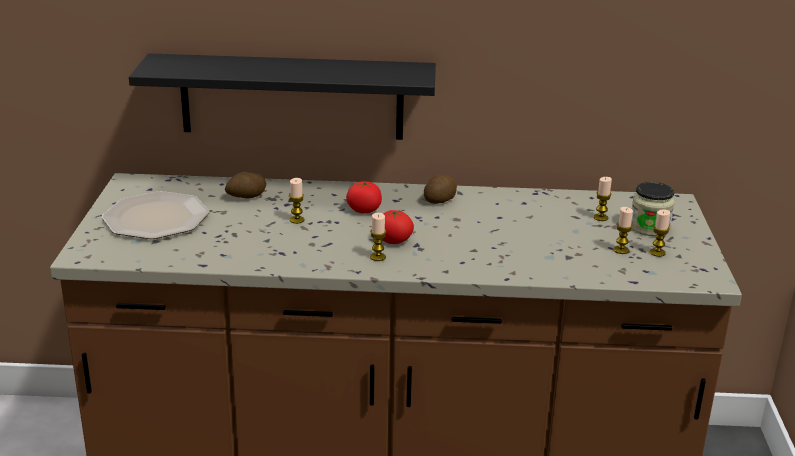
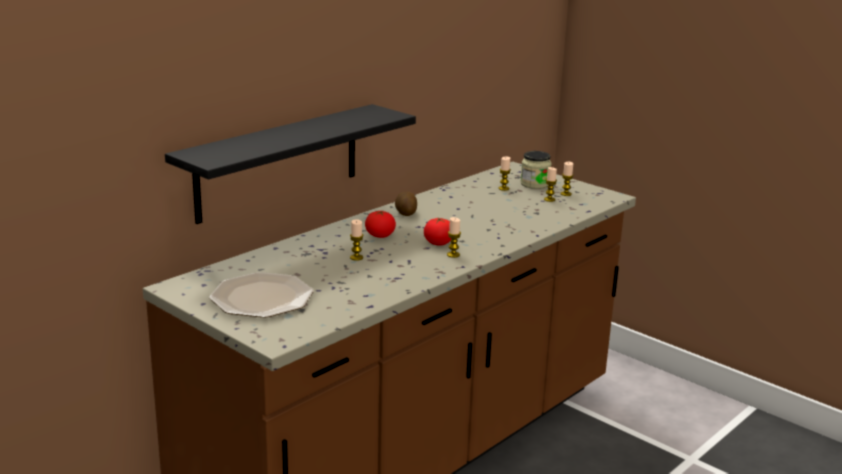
camera: 50 degrees left, 5 degrees down
(246, 197) = (287, 260): potato -> none

